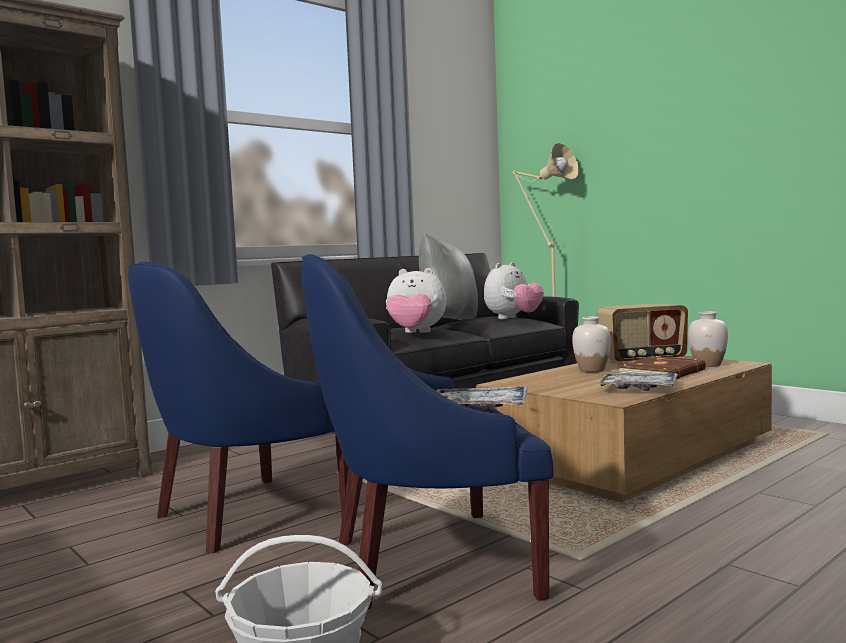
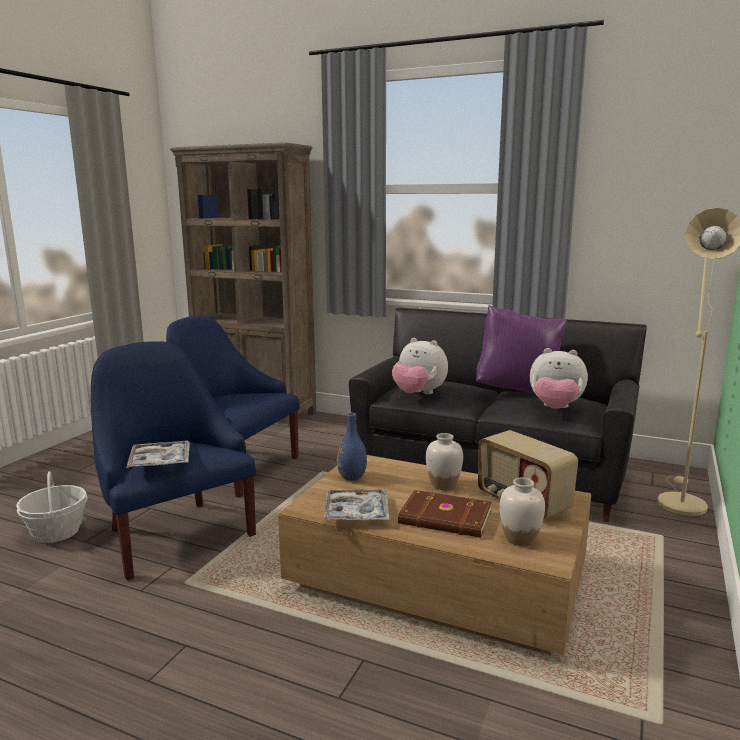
camera: 65 degrees right, 10 degrees up
(415, 333) = (418, 394): plush toy -> plush toy turned 45 degrees counterclockwise
(448, 321) = (518, 390): grey pillow -> purple pillow
(548, 386) = (352, 477): none -> blue vase

